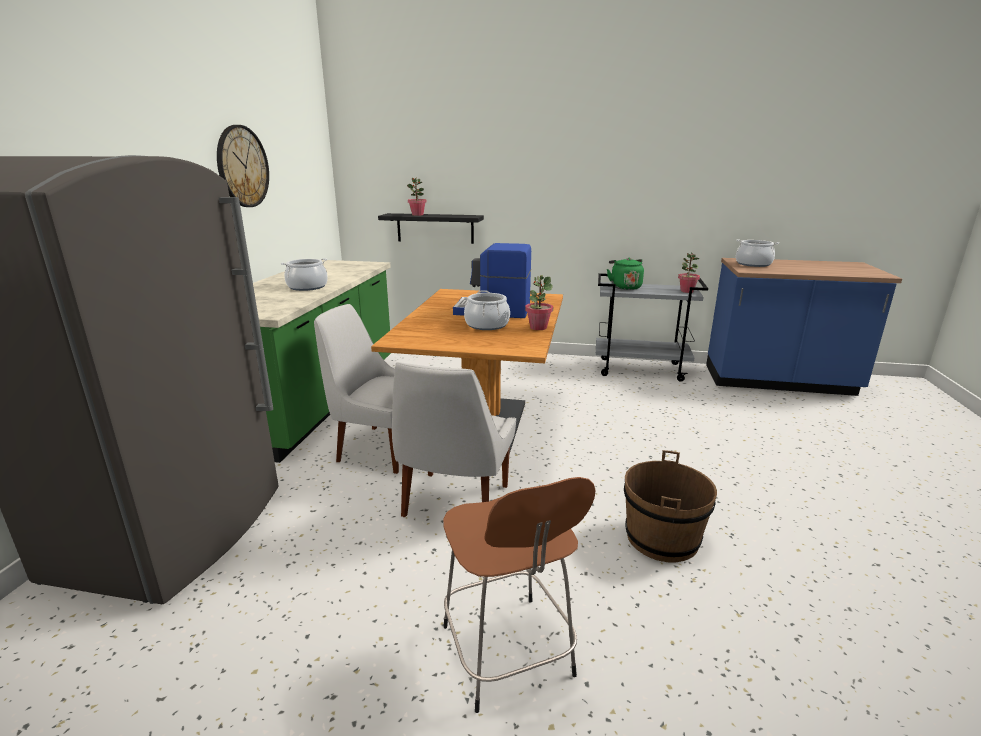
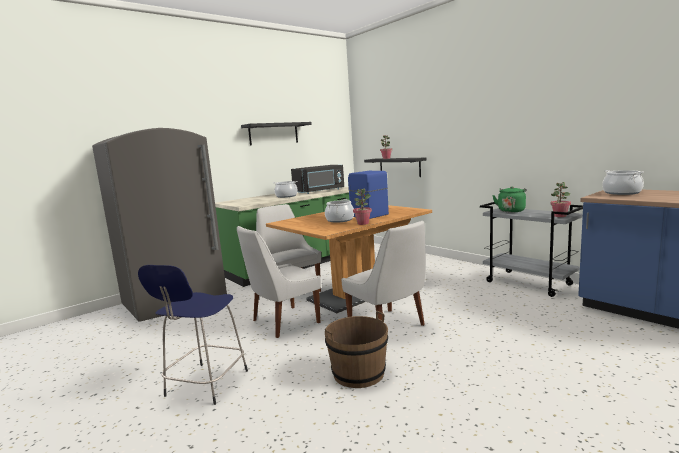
camera: 40 degrees right, 10 degrees down
(242, 167) = (273, 134): wall clock -> black shelf
(344, 273) = (320, 191): none -> black microwave
(508, 654) = (205, 385): brown stool -> blue stool
(596, 464) = (388, 327): none -> white chair

